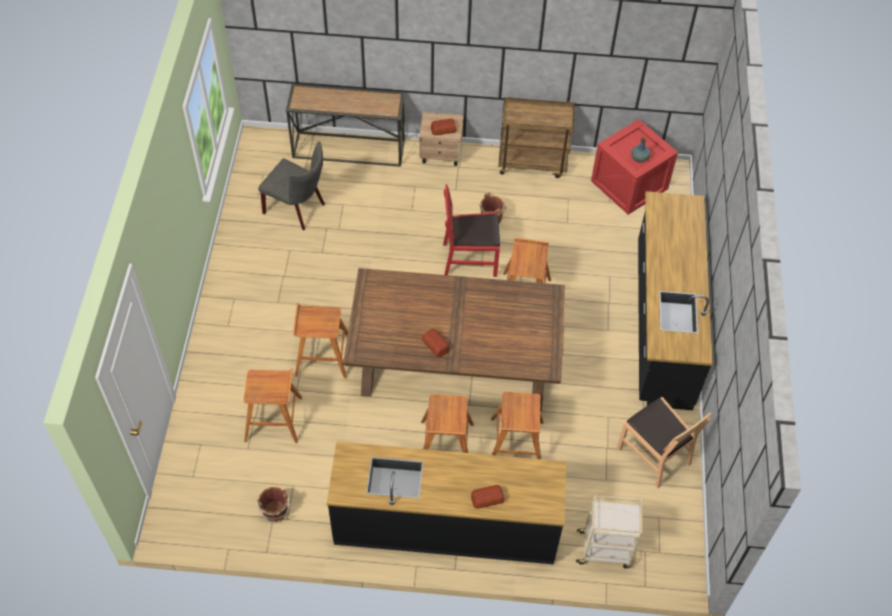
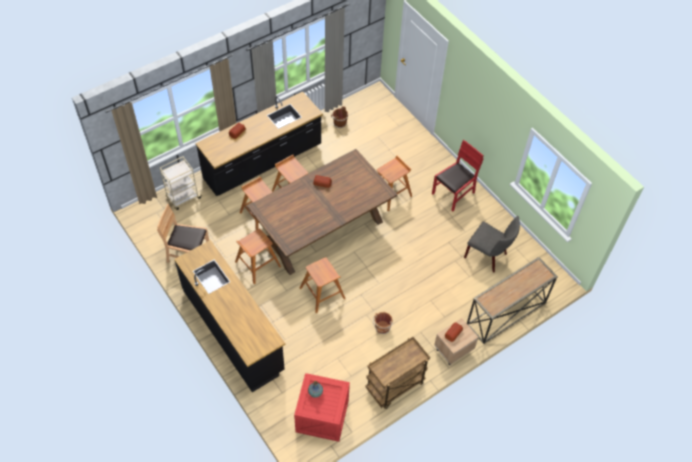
camera: 140 degrees right, 0 degrees up
(274, 419) = (380, 154): brown stool -> brown stool (257, 264)
(298, 209) = (488, 256): grey chair -> grey chair turned 135 degrees counterclockwise
(470, 258) = (370, 294): red chair -> red chair (453, 194)

